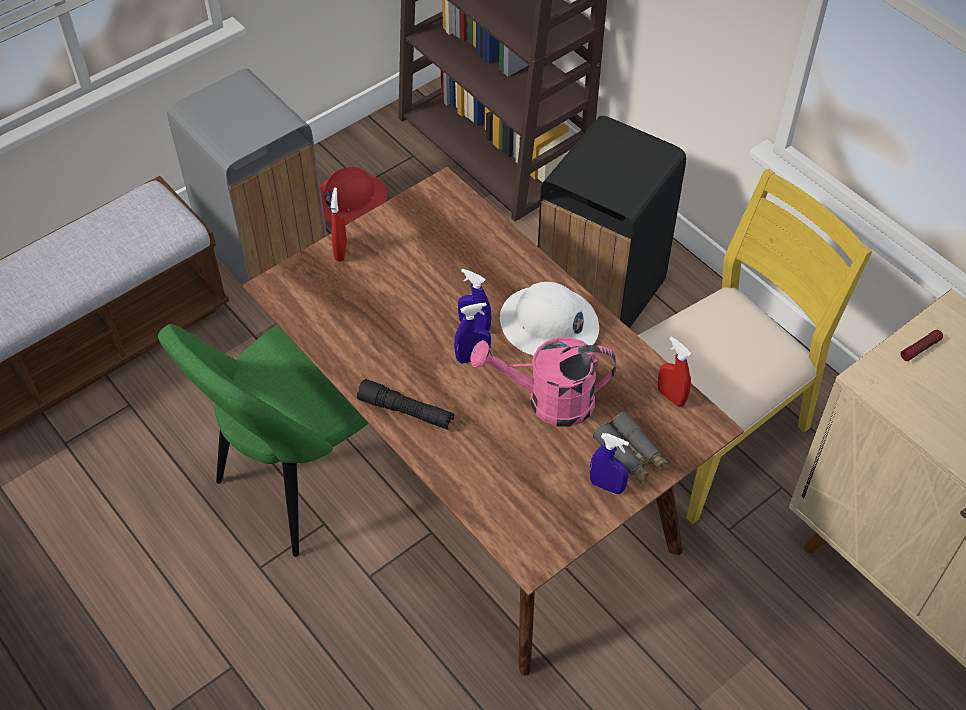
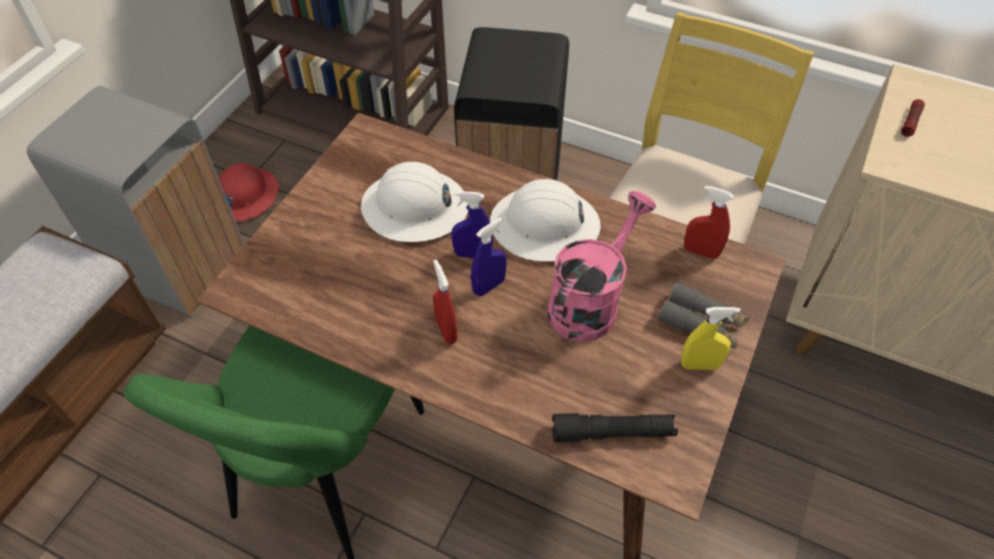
camera: 25 degrees left, 0 degrees up
(340, 251) = (291, 227): red spray bottle -> red spray bottle (446, 330)
(406, 411) = (451, 369): black flashlight -> black flashlight (612, 432)
(448, 270) = (415, 208): none -> white hard hat
(548, 401) = (590, 301): pink watering can -> pink watering can turned 150 degrees clockwise
(606, 486) = (700, 365): blue spray bottle -> yellow spray bottle

